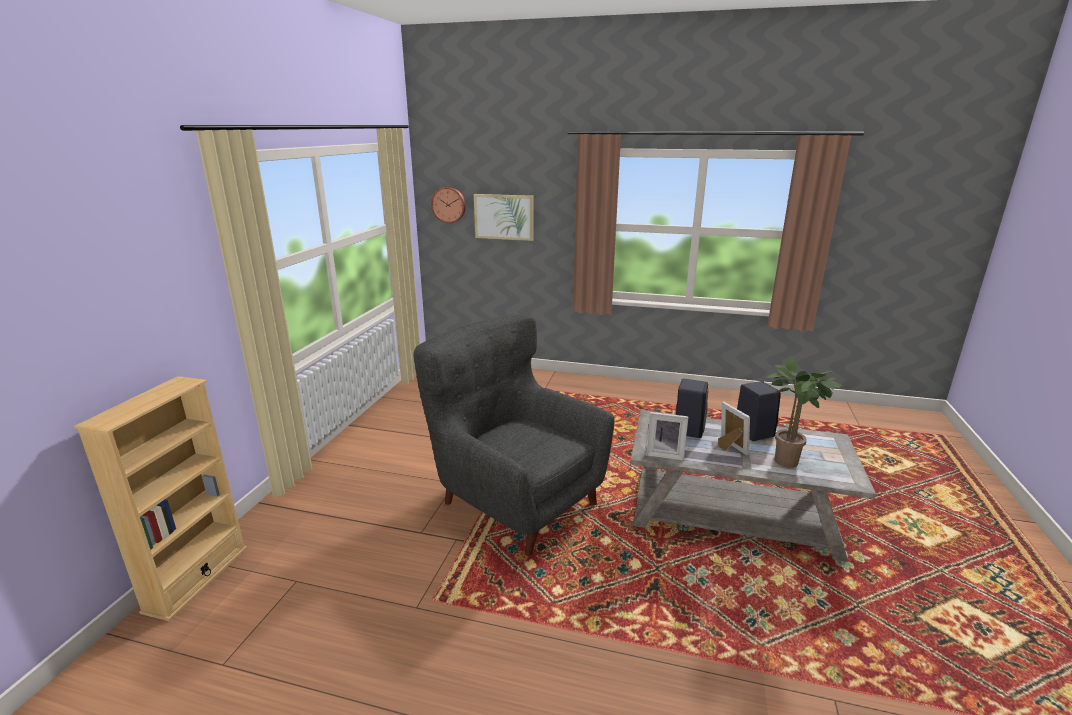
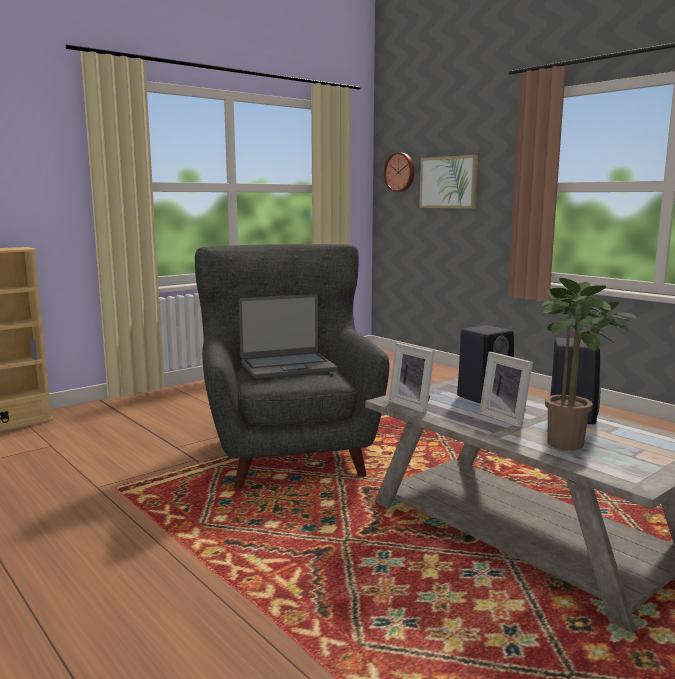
camera: 35 degrees right, 10 degrees down
(520, 437) = (287, 367): none -> laptop
(729, 448) = (506, 418): picture frame -> picture frame turned 135 degrees clockwise

